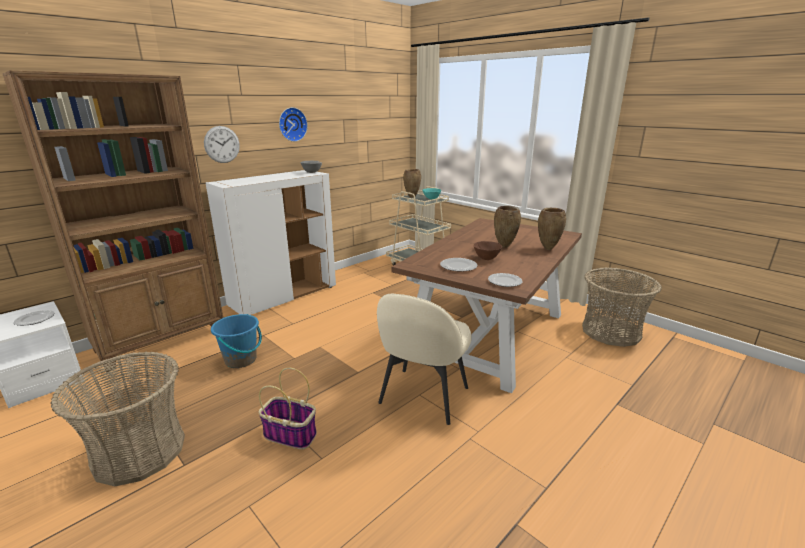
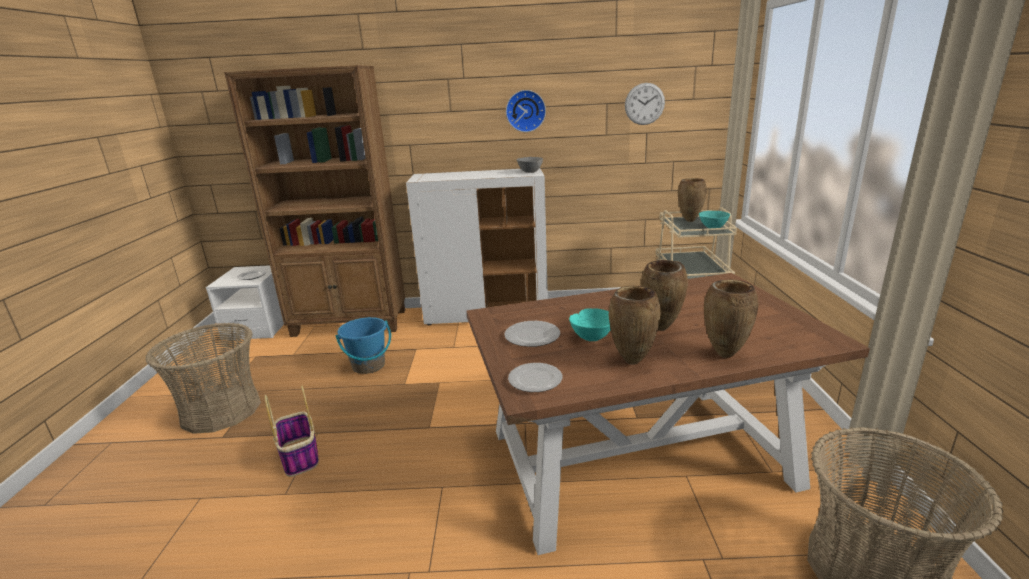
camera: 45 degrees right, 0 degrees up
(222, 144) = (437, 134): wall clock -> wall clock (644, 104)
(423, 397) = (441, 491): beige chair -> none
(486, 258) = (591, 337): brown bowl -> turquoise bowl
(523, 262) = (631, 361): none -> brown vase

